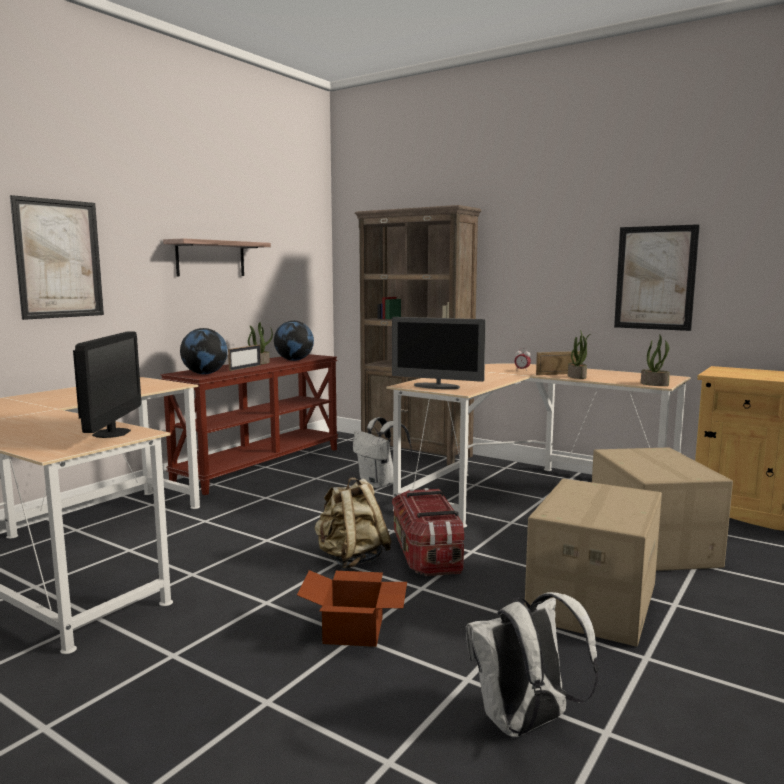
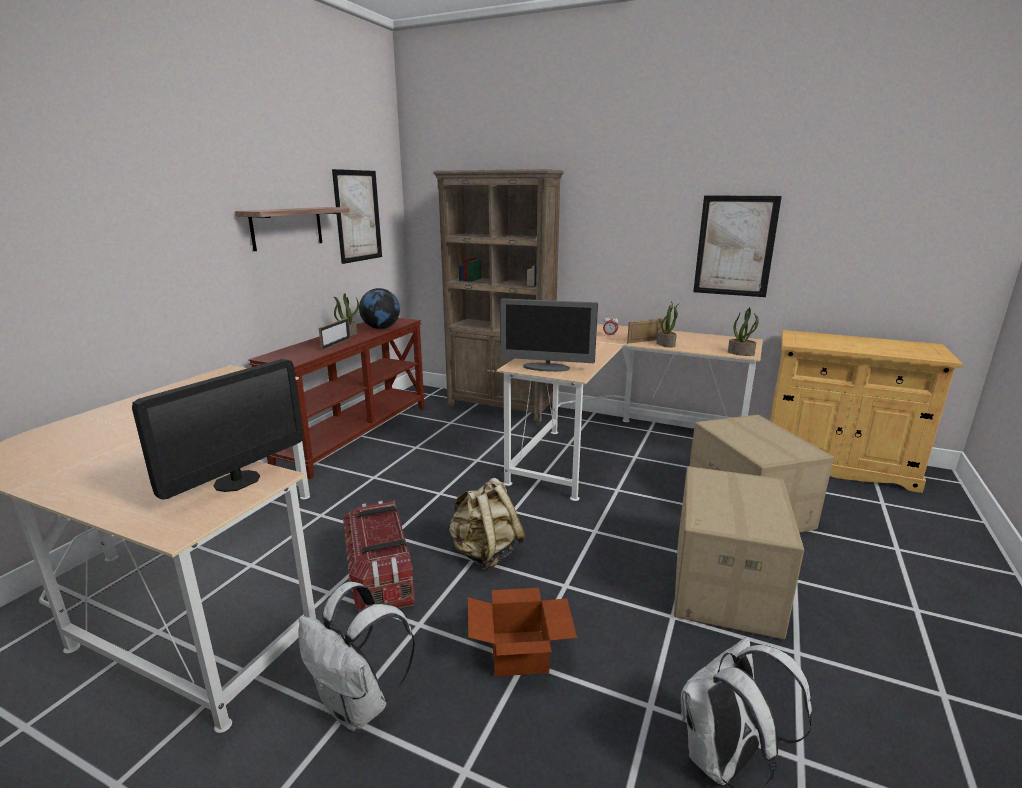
camera: 10 degrees left, 10 degrees up
(59, 259) = (119, 246): picture -> picture (358, 216)
(111, 433) = (237, 481): monitor -> monitor turned 45 degrees clockwise
(205, 374) = (297, 356): globe -> none
(380, 484) = (480, 451): white backpack -> white backpack (358, 705)
(426, 553) = (554, 538): storage box -> storage box (380, 576)

